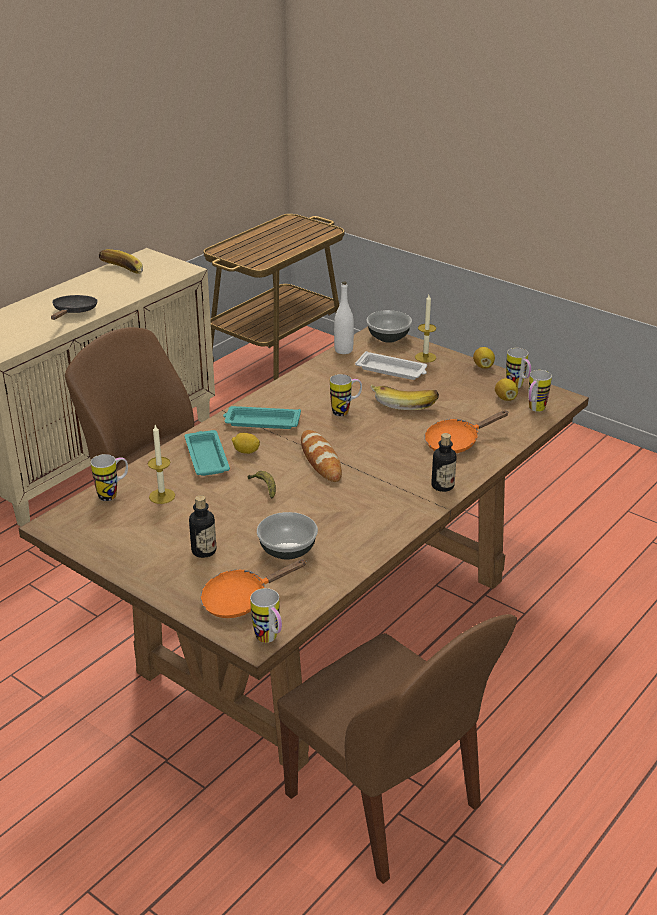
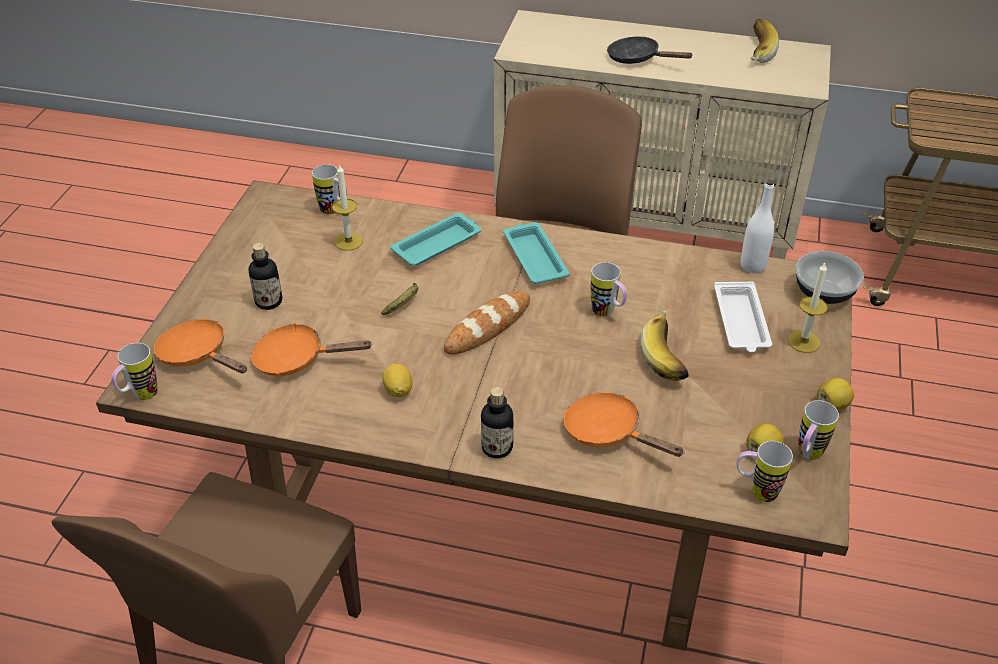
camera: 65 degrees right, 10 degrees up
(74, 312) = (638, 59): black frying pan -> black frying pan turned 135 degrees counterclockwise
(246, 452) = (466, 267): lemon -> lemon (398, 390)
(287, 550) = (297, 359): bowl -> orange frying pan

